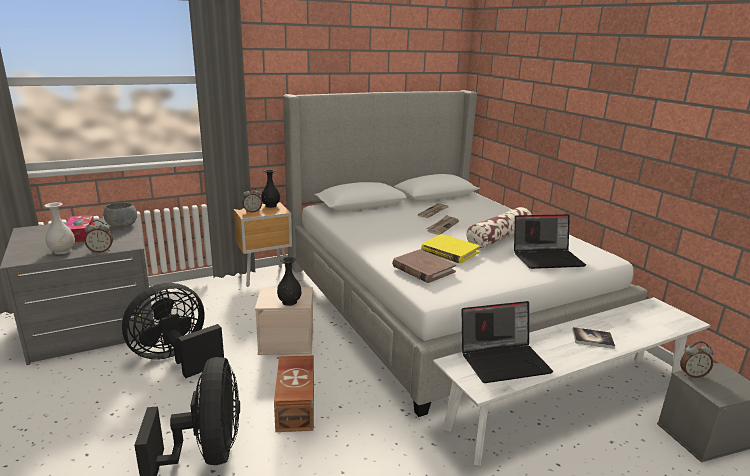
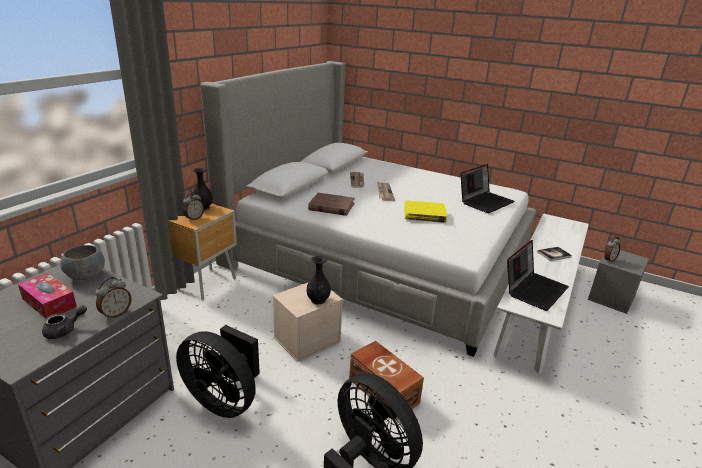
camera: 35 degrees left, 5 degrees up
(63, 251) = (64, 331): white vase -> grey teapot
(176, 358) = (224, 400): black fan -> black fan turned 75 degrees counterclockwise
(423, 269) = (430, 235): brown book -> brown book (331, 206)
(499, 238) = (433, 193): pillow -> none

